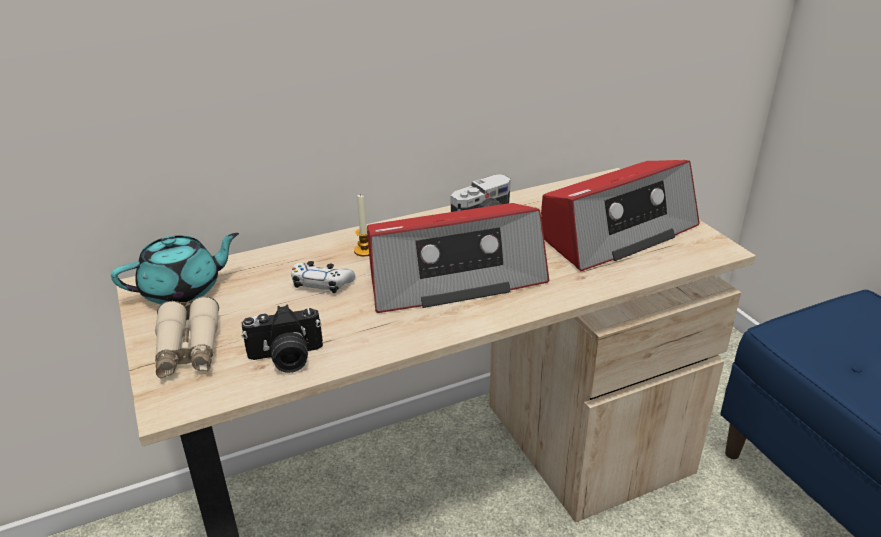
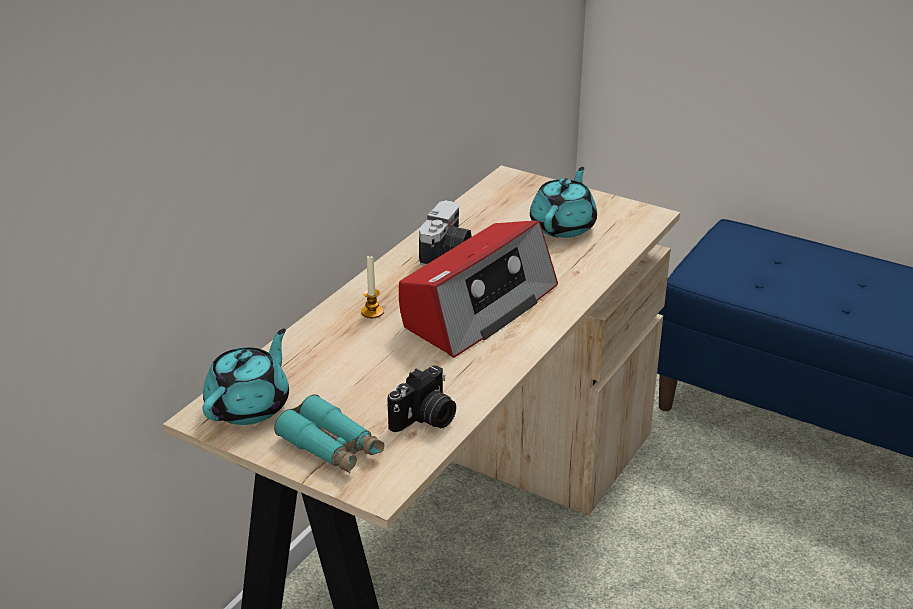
camera: 35 degrees left, 0 degrees up
(188, 349) = (331, 447): beige binoculars -> turquoise binoculars
(322, 283) = (372, 352): white game controller -> none
(616, 233) = (563, 226): radio -> turquoise teapot

